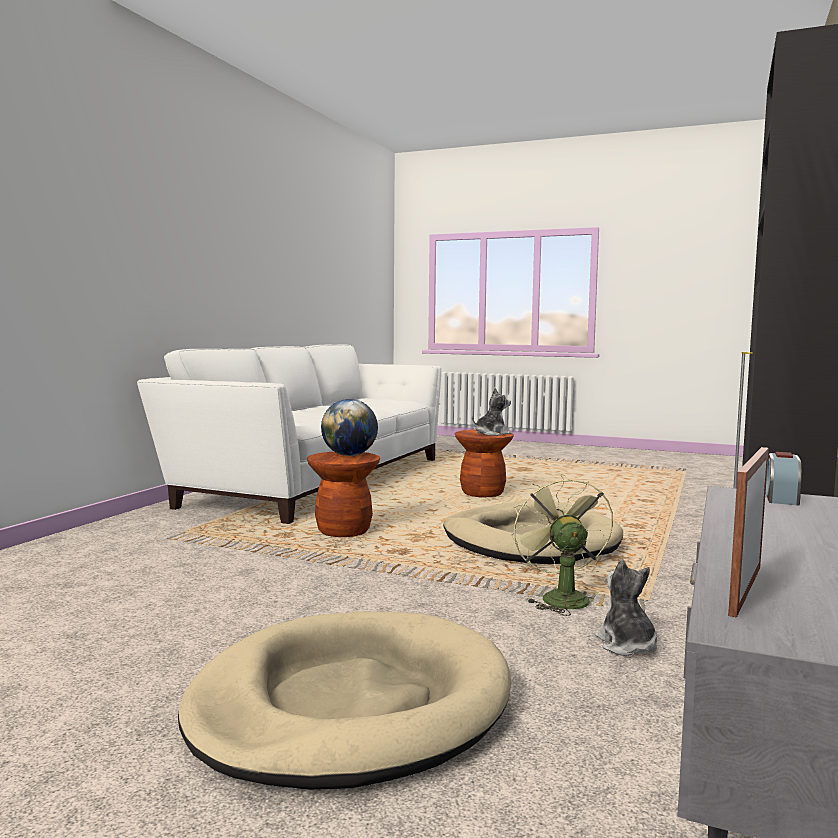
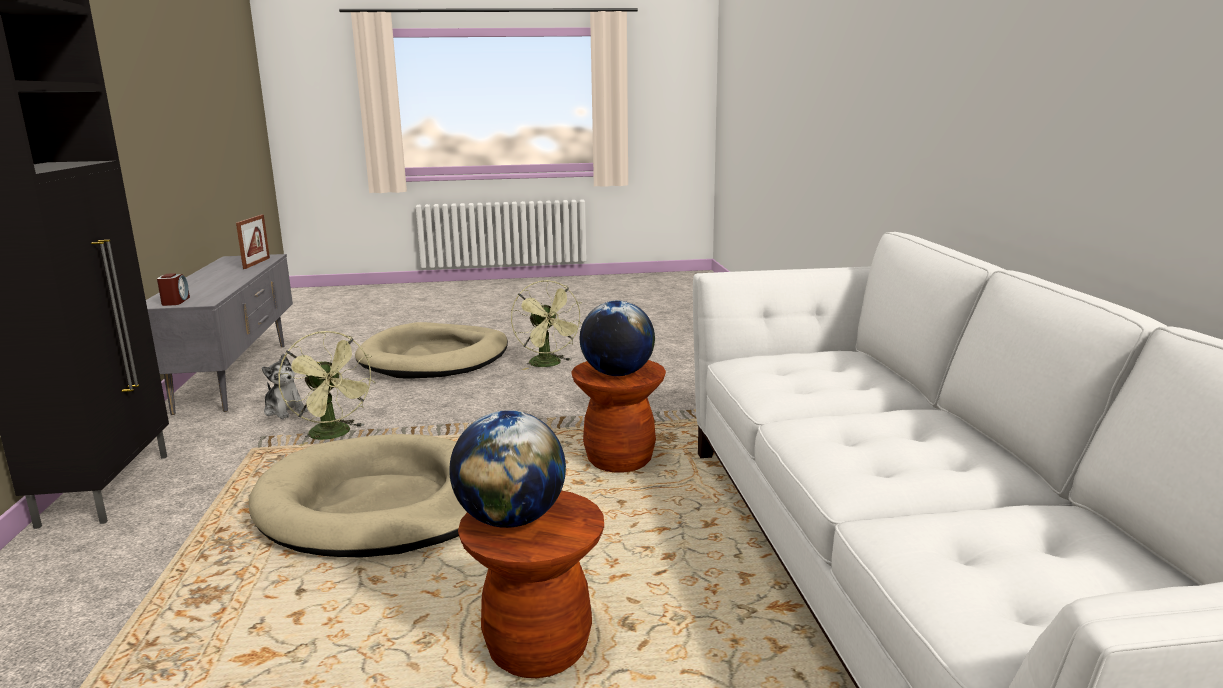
camera: 150 degrees right, 10 degrees up
(217, 633) = (549, 364): none -> green fan
(491, 434) = (511, 520): plush toy -> globe

